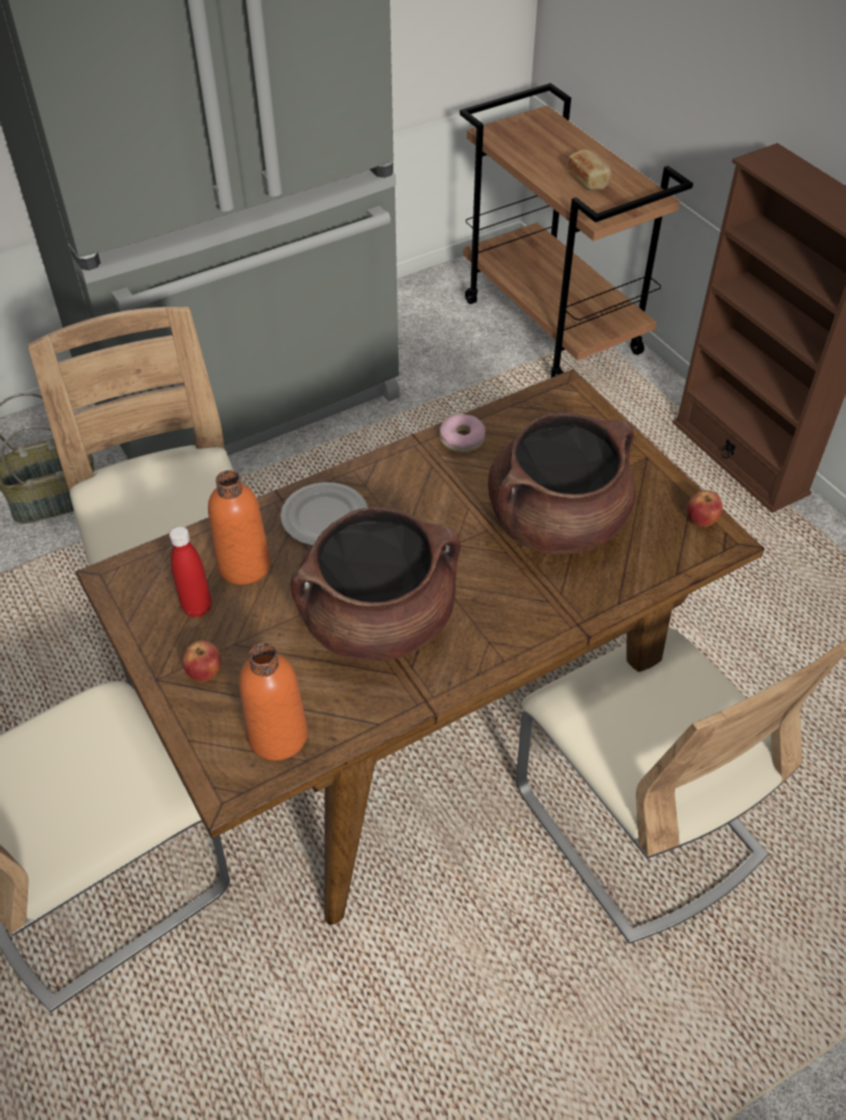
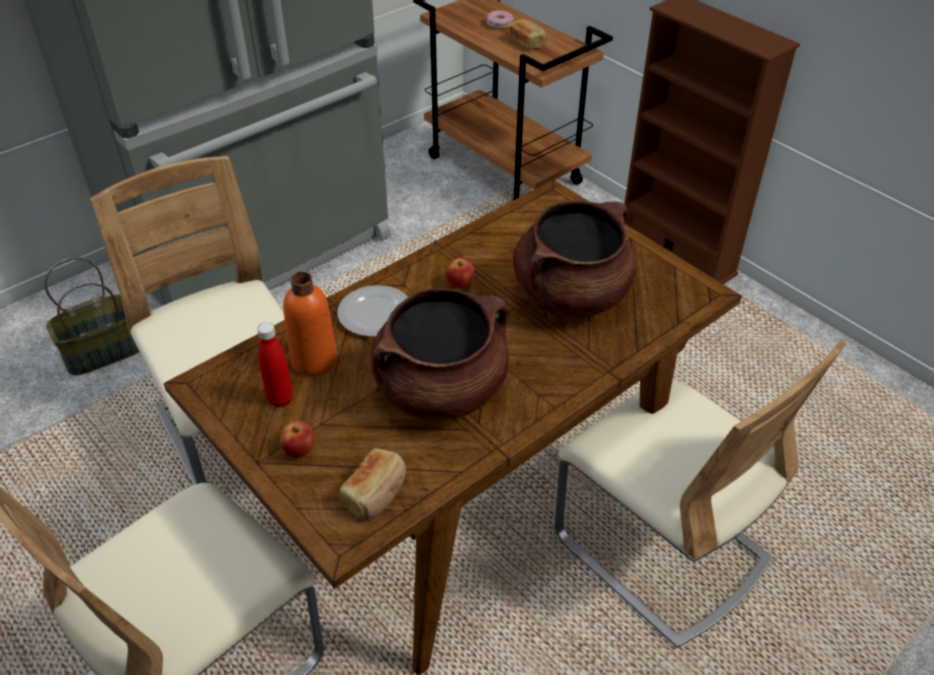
camera: 10 degrees left, 5 degrees down
(278, 736) = (376, 493): orange bottle -> bread
(462, 439) = (476, 241): donut -> donut (499, 24)
(701, 520) = (686, 280): apple -> apple (460, 284)

